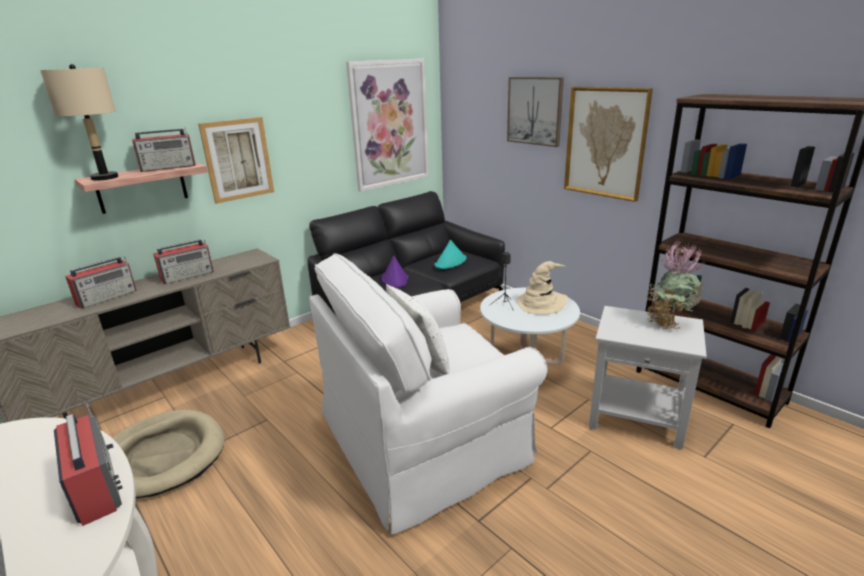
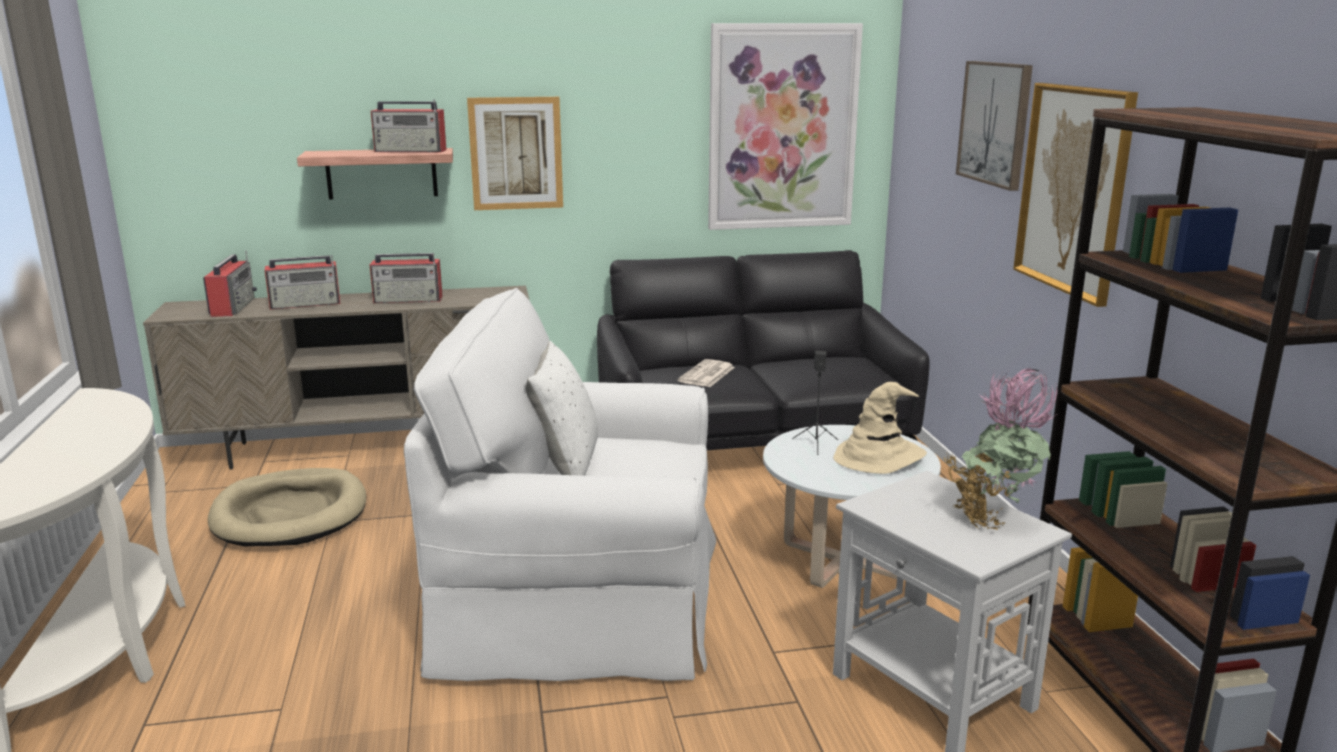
camera: 30 degrees right, 5 degrees down
(95, 486) = (94, 454): radio -> radio (233, 307)
(104, 178) = (330, 153): beige table lamp -> none
(395, 279) = (706, 375): purple hat -> newspaper
(450, 262) = (822, 371): turquoise hat -> none

